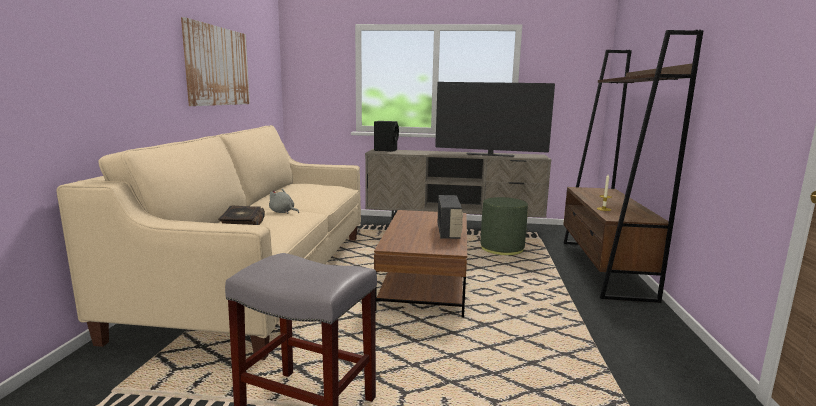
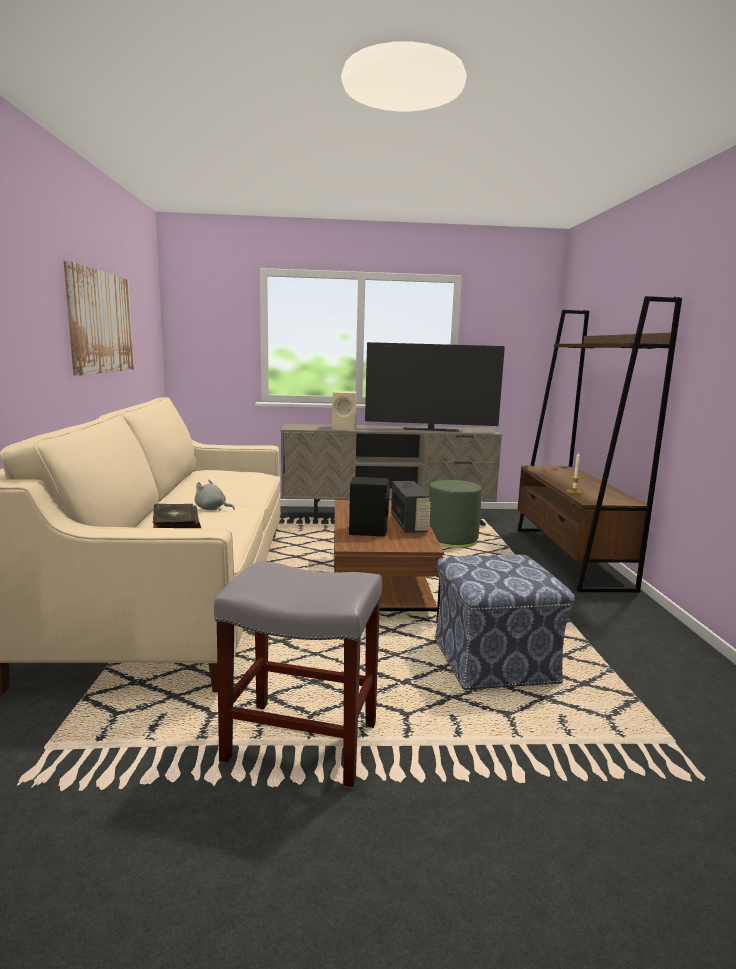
camera: 10 degrees left, 0 degrees up
(386, 150) = (303, 425): black speaker -> black speaker (368, 530)
(418, 153) = (345, 428): none -> beige speaker
(501, 354) = (494, 661): none -> ottoman

